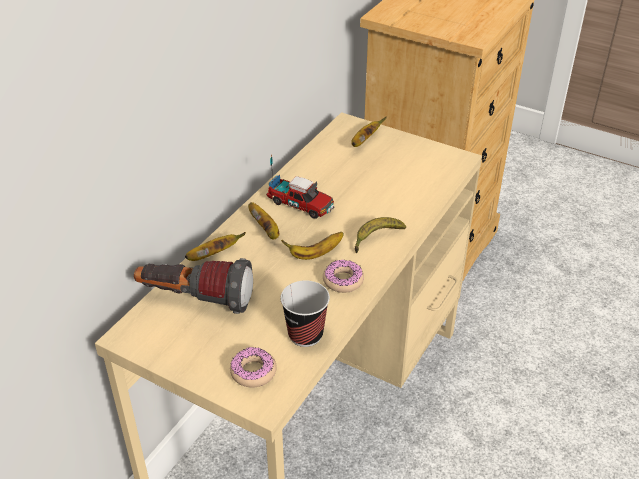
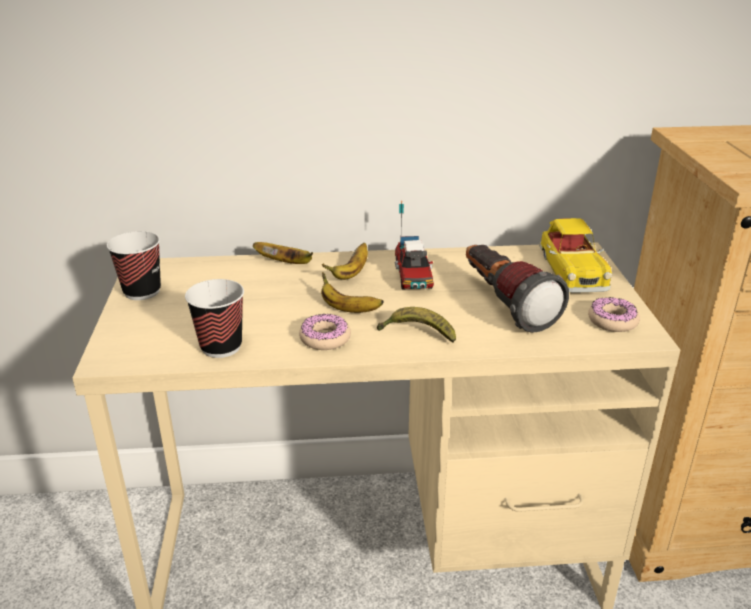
camera: 55 degrees right, 10 degrees down
(172, 350) = (142, 291): none -> cup
(195, 300) = (216, 278): flashlight -> flashlight (504, 304)
(253, 372) = (145, 339): donut -> donut (612, 321)
(364, 141) = (571, 270): banana -> toy car

